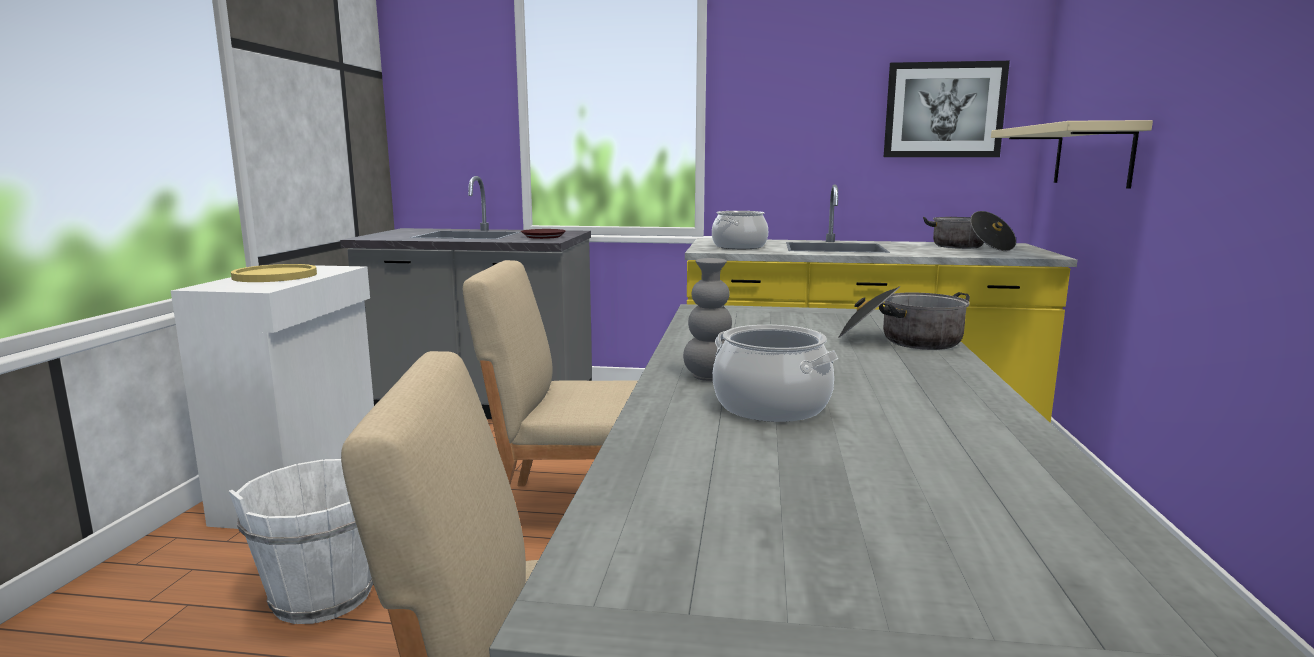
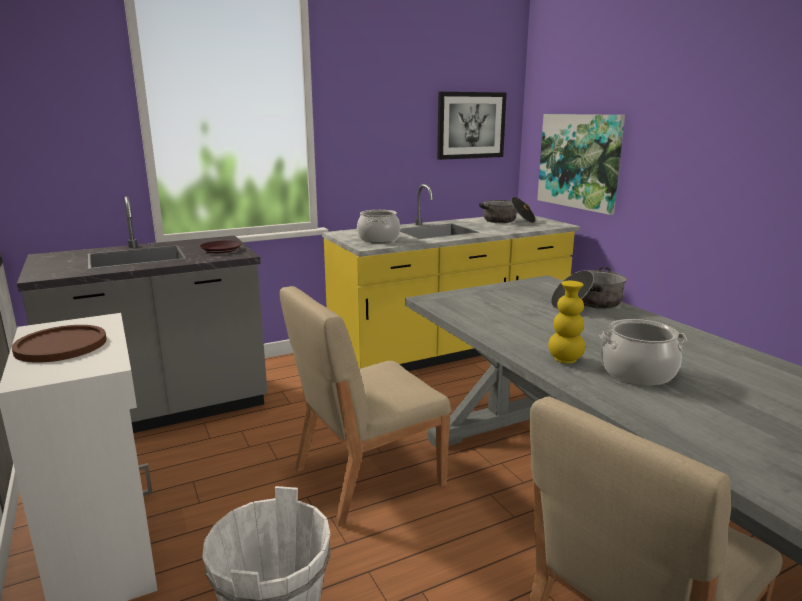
camera: 35 degrees left, 5 degrees up
(275, 276) = (61, 345): yellow plate -> brown plate
(709, 377) = (565, 360): grey vase -> yellow vase
(1092, 155) = (579, 161): beige shelf -> picture

